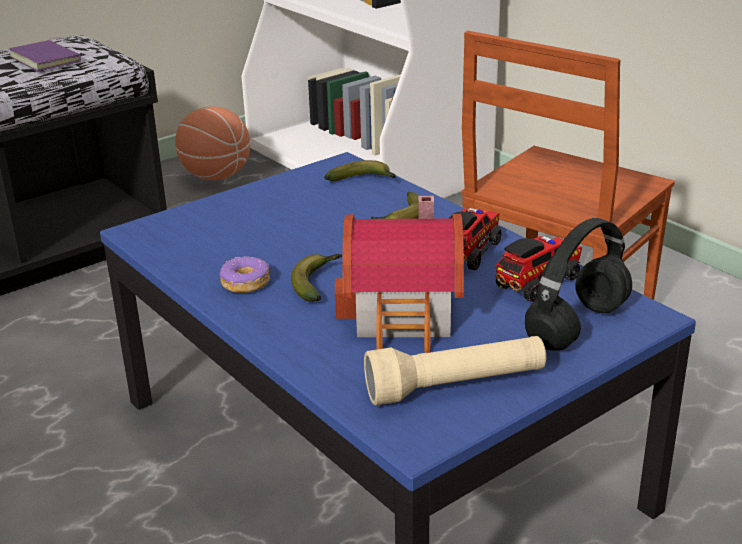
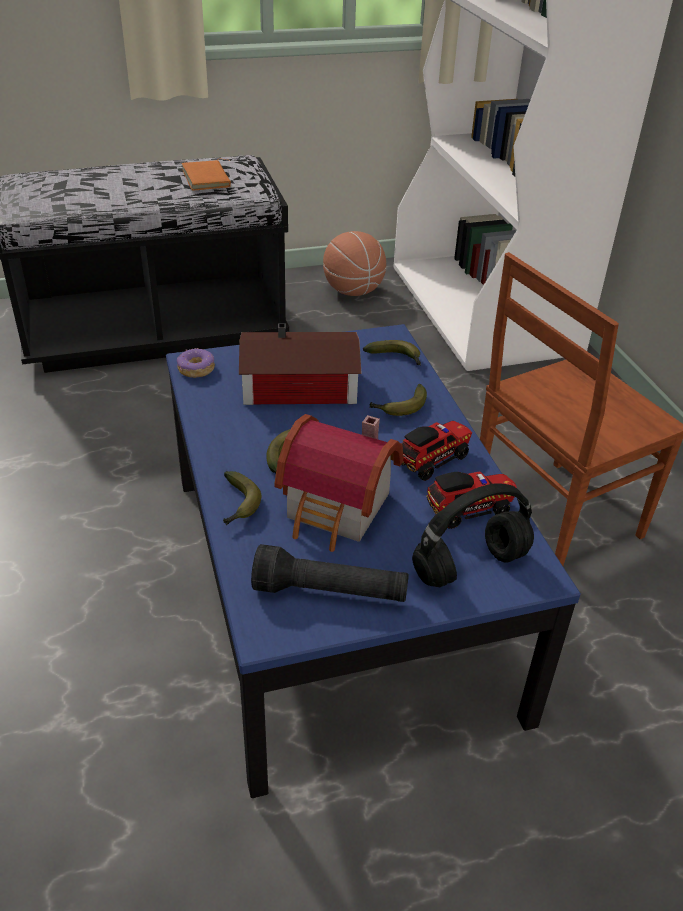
camera: 20 degrees right, 10 degrees up
(48, 59) = (208, 179): purple book -> orange book
(245, 283) = (237, 437): donut -> donut (196, 369)
(283, 225) = (303, 387): none -> toy house
(294, 340) = (238, 505): none -> banana
(456, 387) = (330, 592): beige flashlight -> black flashlight

